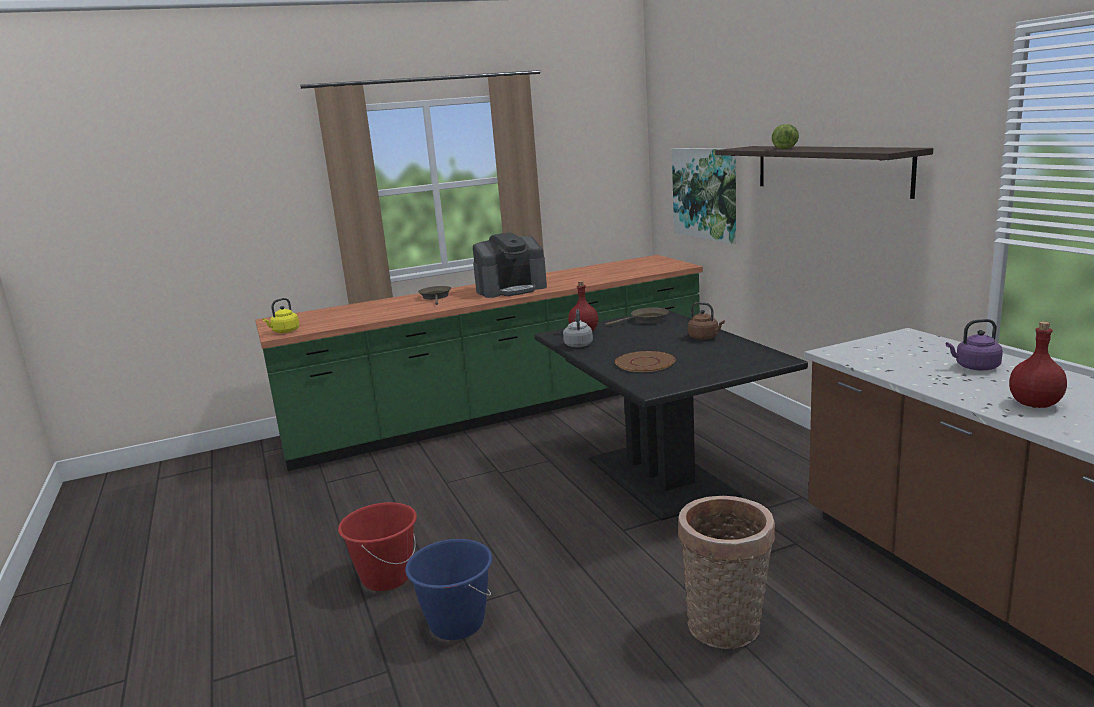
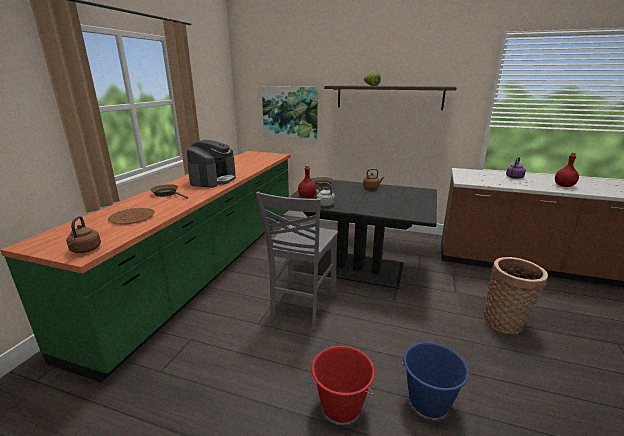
camera: 50 degrees left, 5 degrees up
(284, 331) = (85, 250): yellow kettle -> brown kettle
(510, 487) = (302, 307): none -> grey chair
(645, 363) = (384, 205): brown plate -> brown plate (132, 217)

